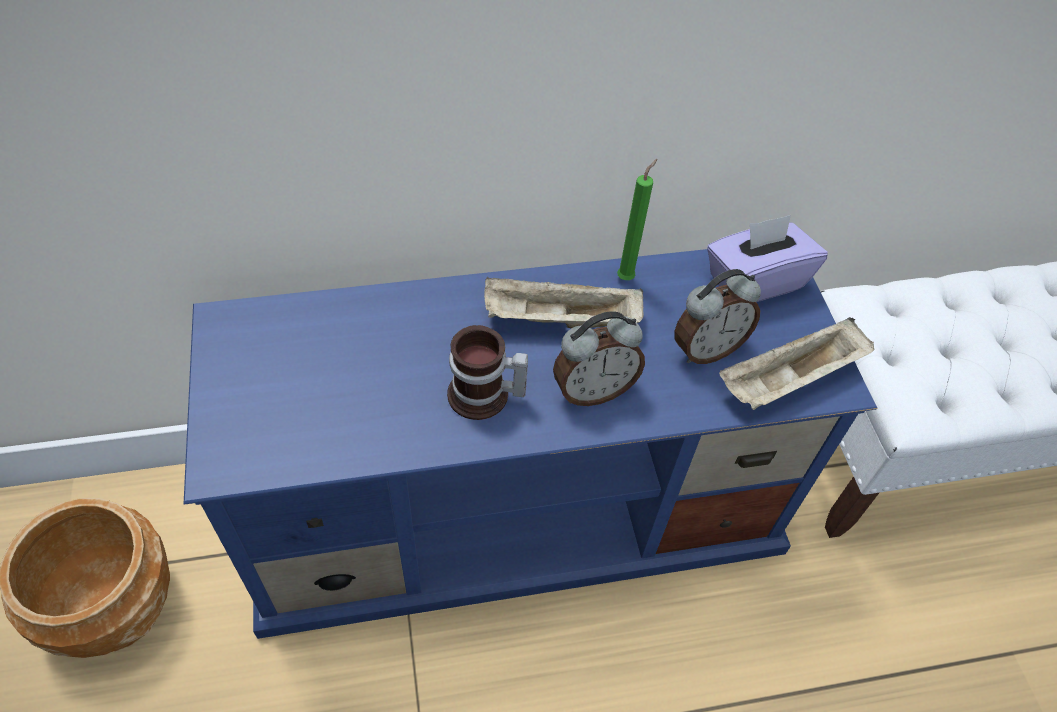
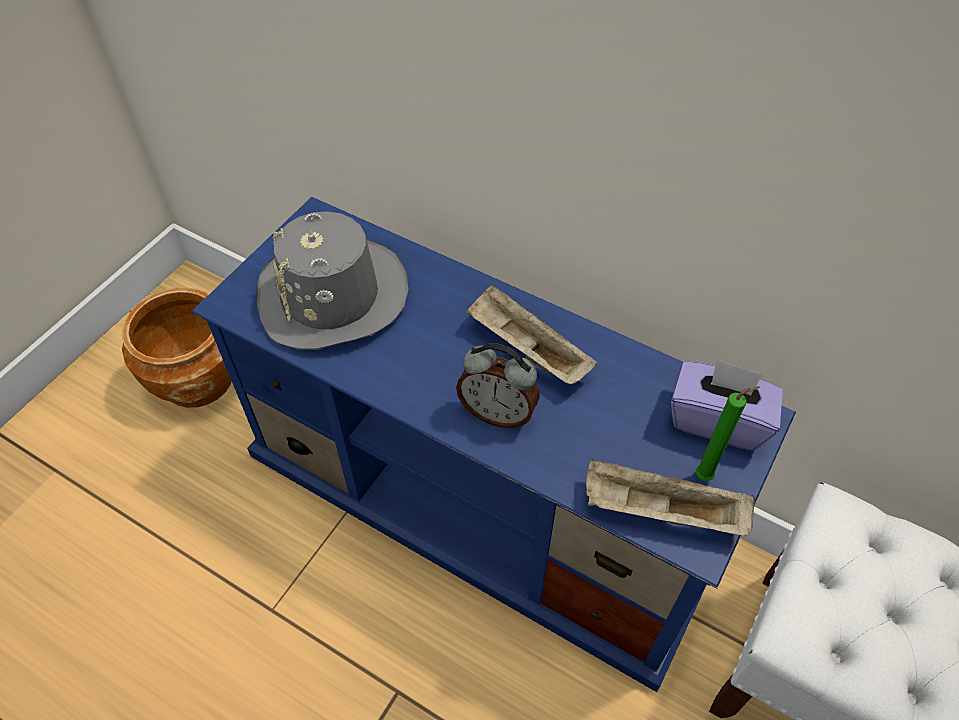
camera: 45 degrees right, 0 degrees up
(327, 387) = (332, 295): none -> grey hat
(484, 397) = (419, 367): mug -> none
(627, 277) = (612, 351): green candle -> green candle (706, 476)
(706, 349) = (617, 442): alarm clock -> none

